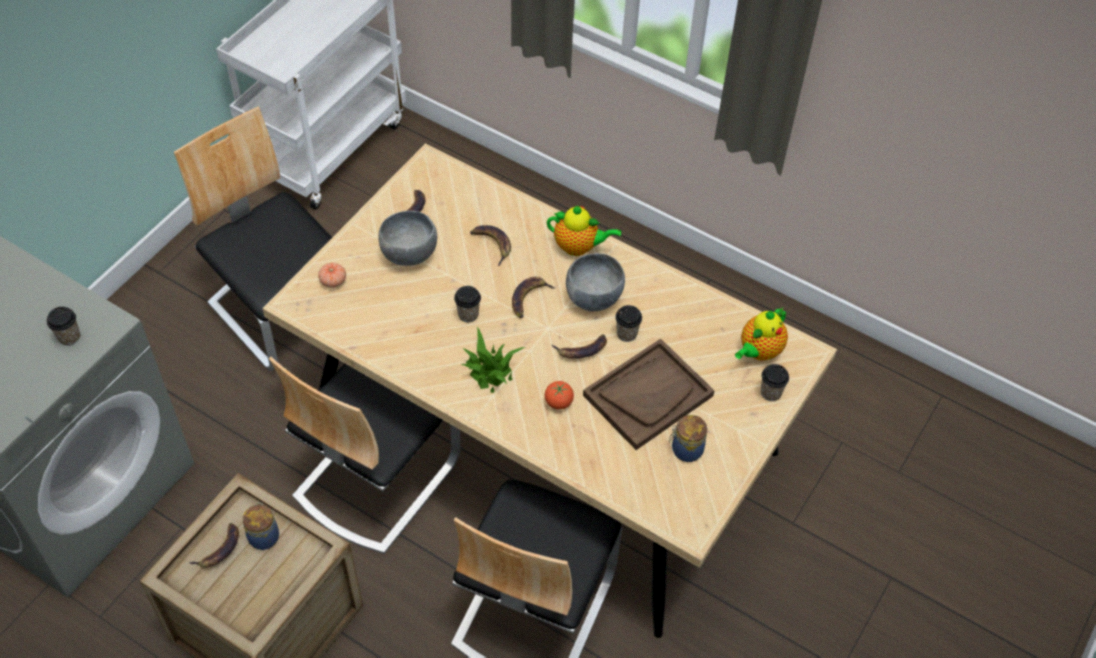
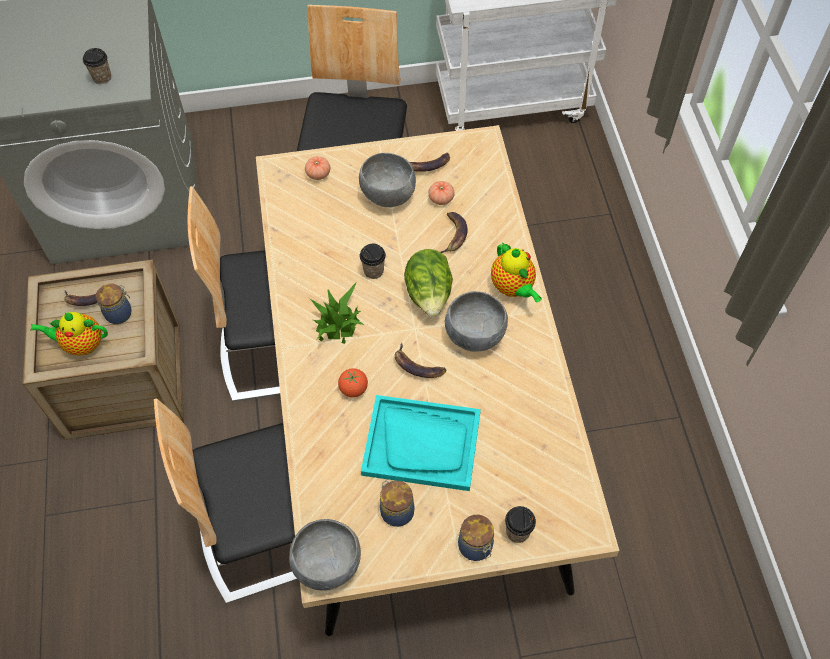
camera: 50 degrees right, 5 degrees up
(451, 226) = (441, 198): none -> tomato
(529, 298) = (429, 295): banana -> lettuce
(626, 334) = (465, 384): cup -> none
(648, 395) = (422, 444): brown tray -> turquoise tray
(686, 522) = (327, 564): none -> grey bowl
(758, 351) = (550, 491): teapot -> teapot (81, 344)
(759, 424) = (476, 547): none -> jar

